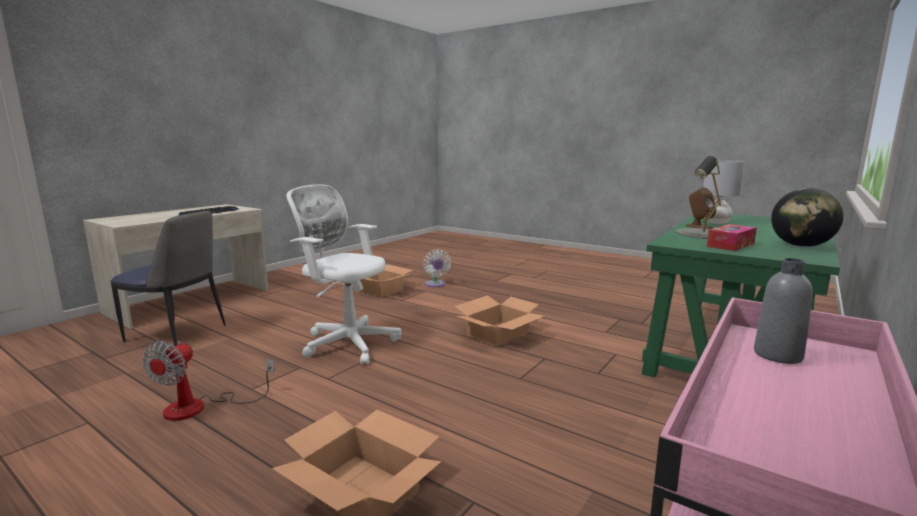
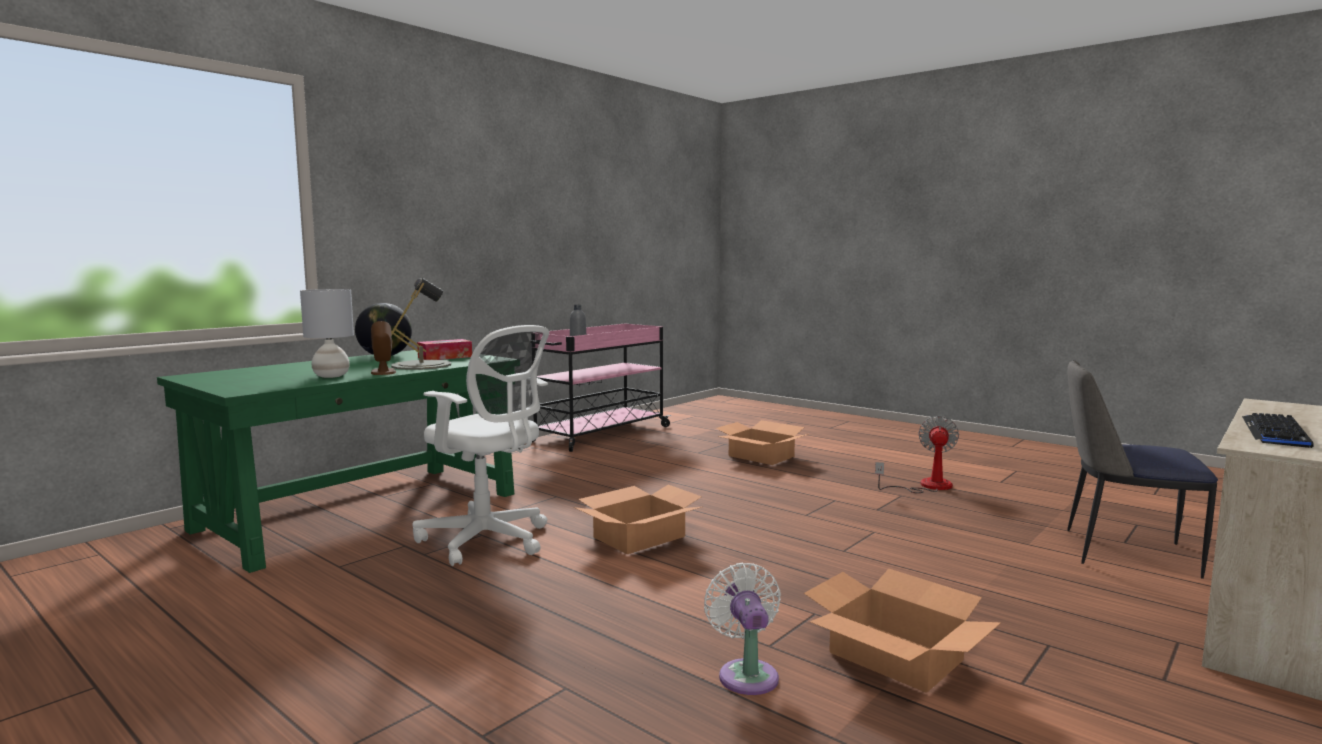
camera: 175 degrees left, 5 degrees down
(347, 342) = (849, 532): white office chair -> white office chair (488, 541)

